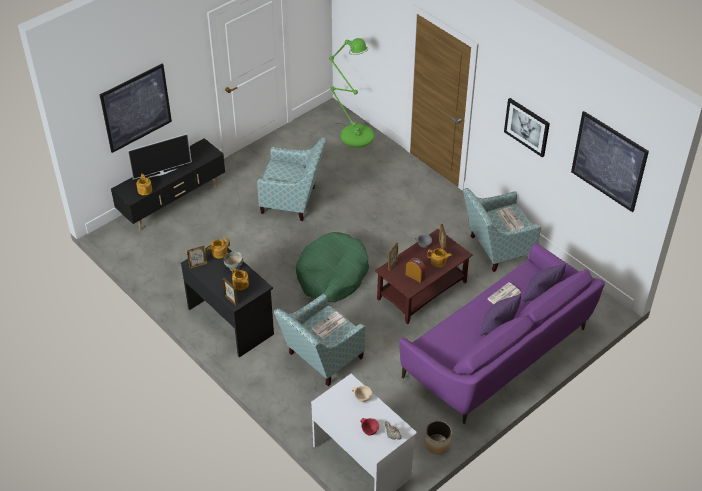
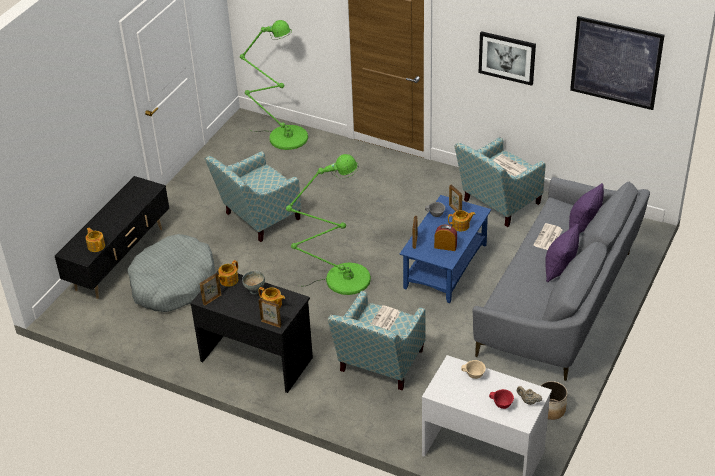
camera: 20 degrees left, 5 degrees down
(136, 108) = (66, 150): picture -> none
(162, 172) = (106, 223): television -> none
(201, 236) = (172, 283): none -> grey dog bed
(294, 201) = (257, 219): armchair -> armchair turned 150 degrees clockwise
(332, 275) = (341, 279): green dog bed -> green floor lamp
(421, 291) = (445, 267): brown coffee table -> blue coffee table
(498, 354) = (560, 303): purple sofa -> grey sofa

